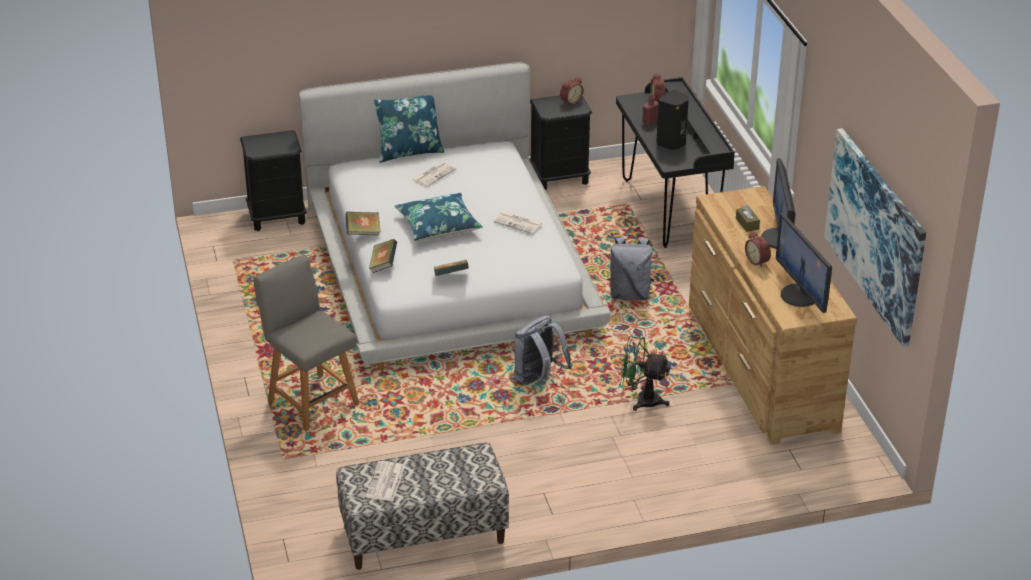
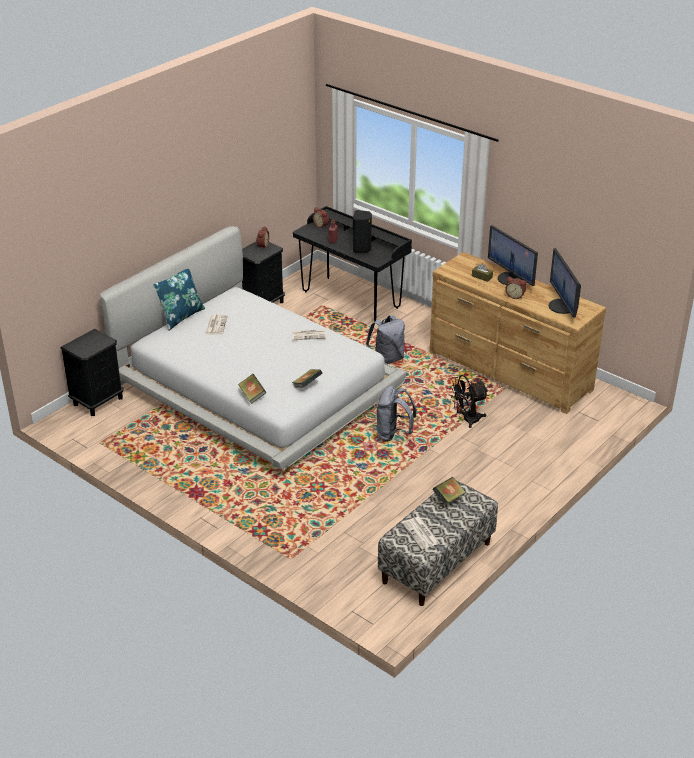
camera: 35 degrees left, 0 degrees up
(311, 401) = (265, 512): grey chair -> none
(363, 232) = (214, 380): book -> book (448, 498)
(438, 225) = (259, 356): blue pillow -> none
(641, 400) = (467, 419): green fan -> black fan
(800, 295) = (562, 306): monitor -> monitor turned 45 degrees clockwise
(875, 234) = (597, 249): picture -> none

